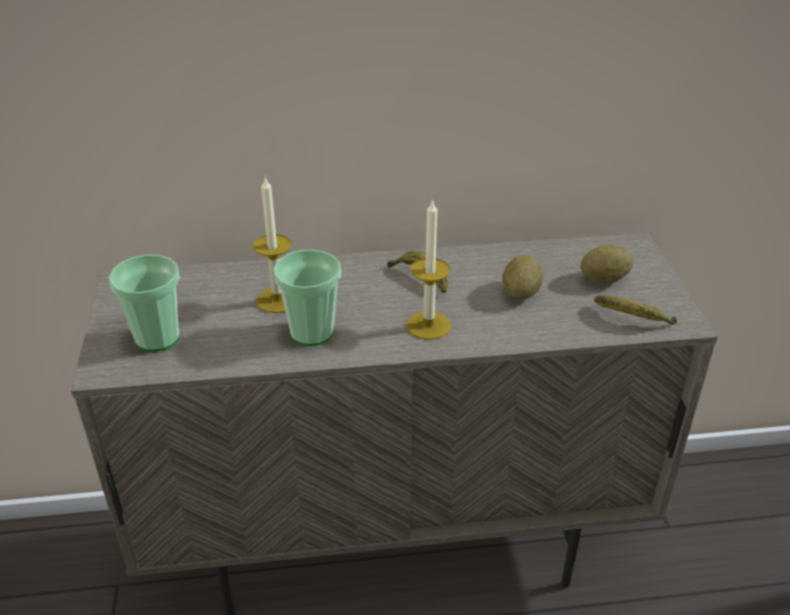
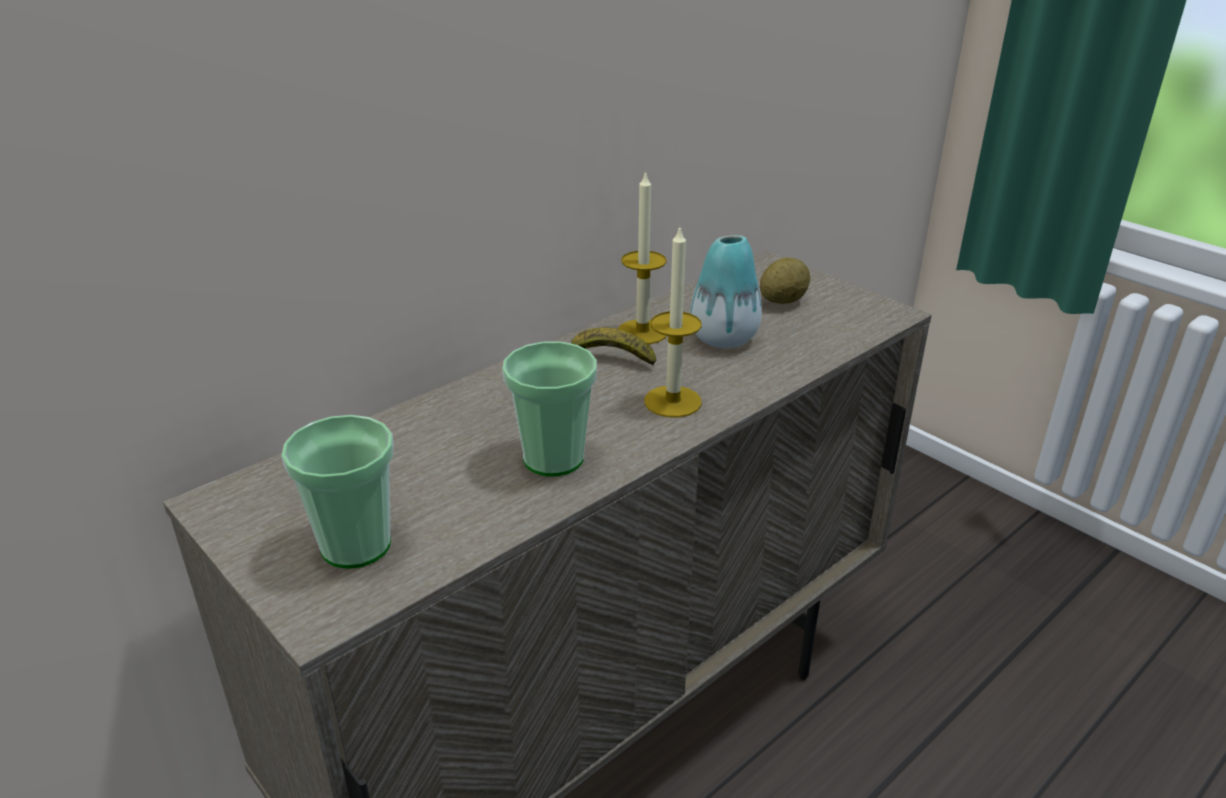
camera: 35 degrees left, 5 degrees down
(277, 300) = (467, 441): candle -> candle (642, 332)
(520, 293) = (723, 338): potato -> vase
(633, 319) = (850, 325): banana -> none

